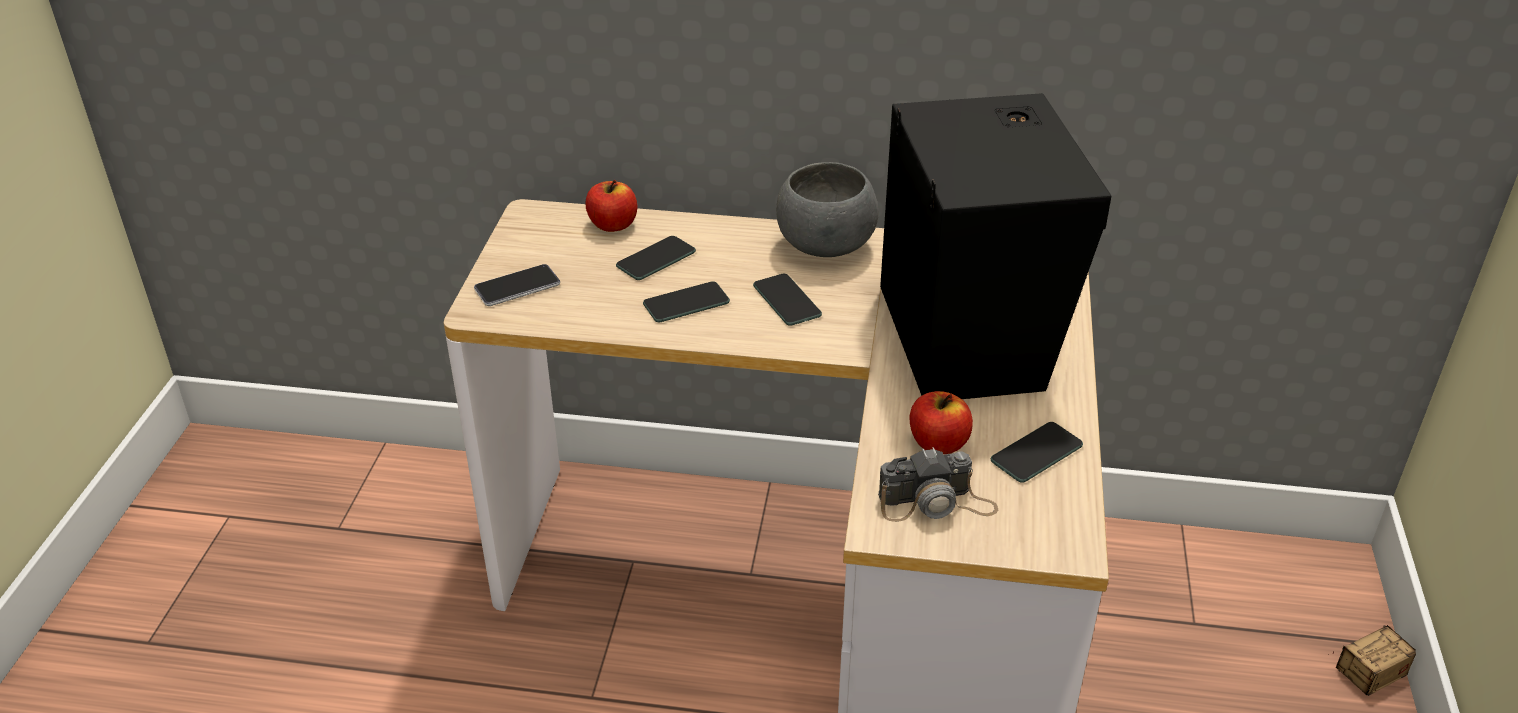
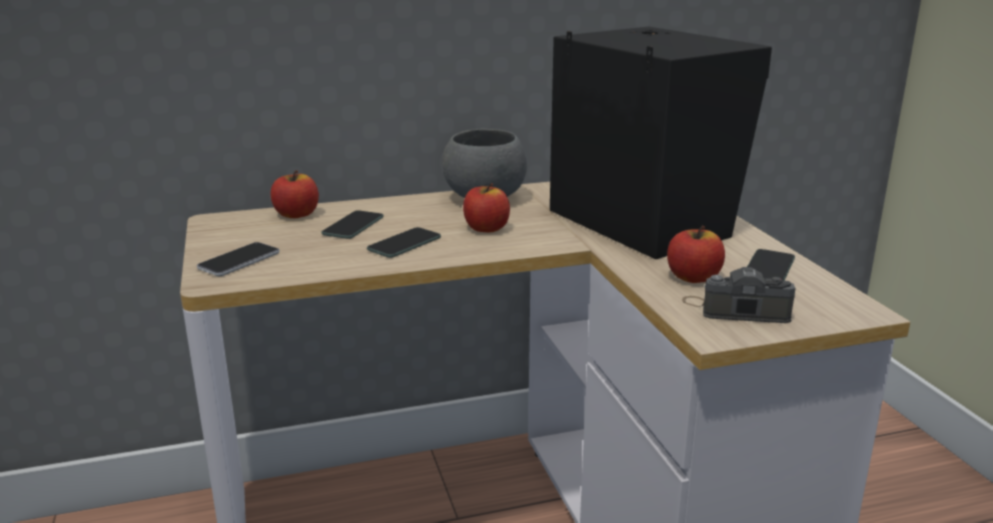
camera: 25 degrees left, 15 degrees down
(787, 300) = (486, 228): phone -> apple
(936, 503) = (736, 309): camera -> camera turned 135 degrees counterclockwise
(1342, 687) = (911, 461): storage box -> none

